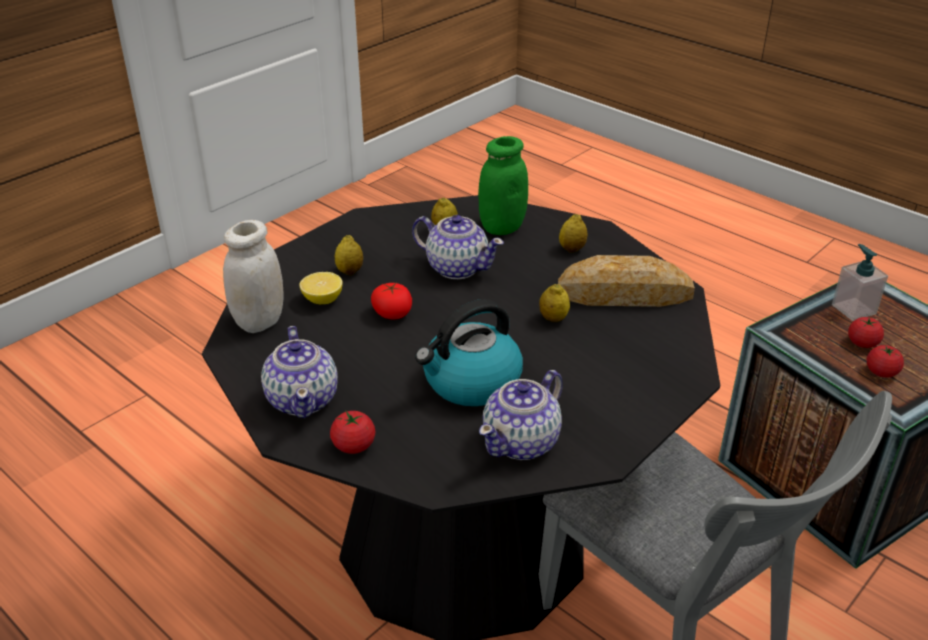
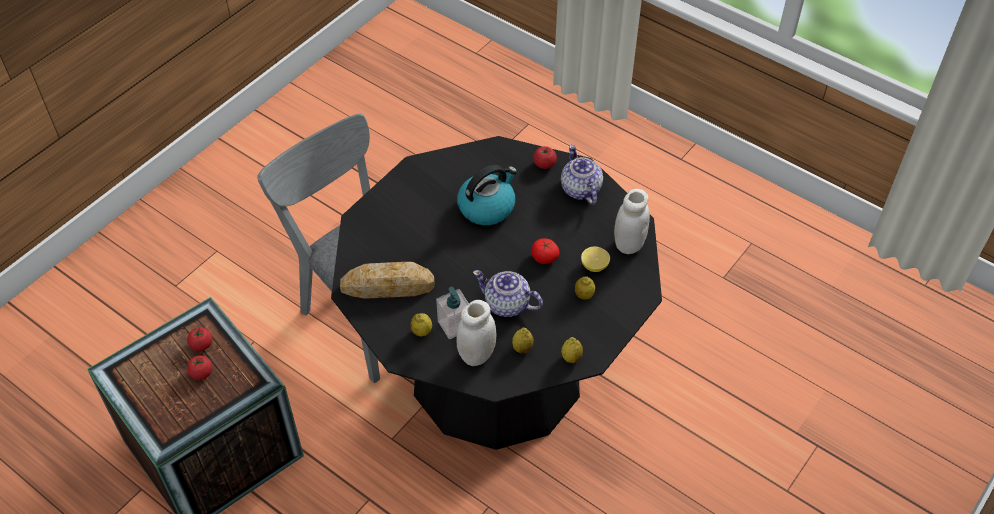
camera: 175 degrees right, 15 degrees up
(502, 227) = (477, 355): green jar -> white jar
(522, 442) = (456, 172): teapot -> none
(553, 318) = (437, 260): lemon -> lemon (571, 358)
(853, 309) = (190, 412): soap dispenser -> soap dispenser (454, 325)

